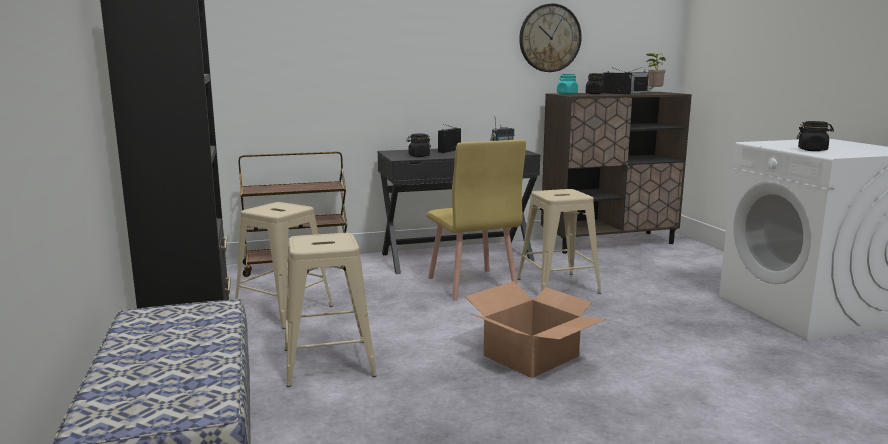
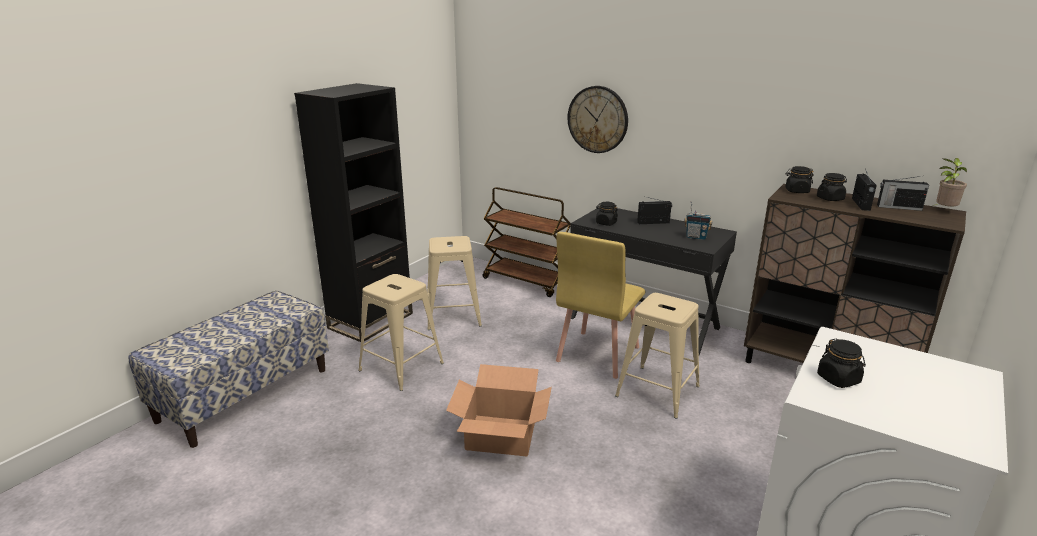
camera: 50 degrees right, 10 degrees up
(549, 38) = (803, 120): wall clock -> wall clock (597, 119)
(567, 94) = (796, 191): turquoise jar -> black jar

